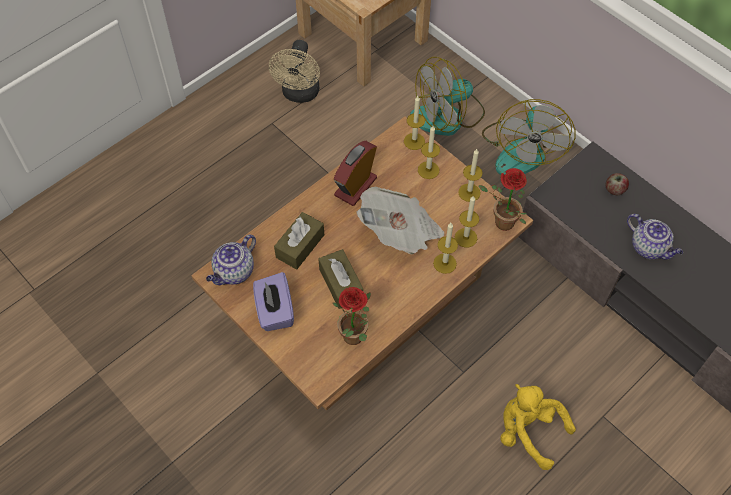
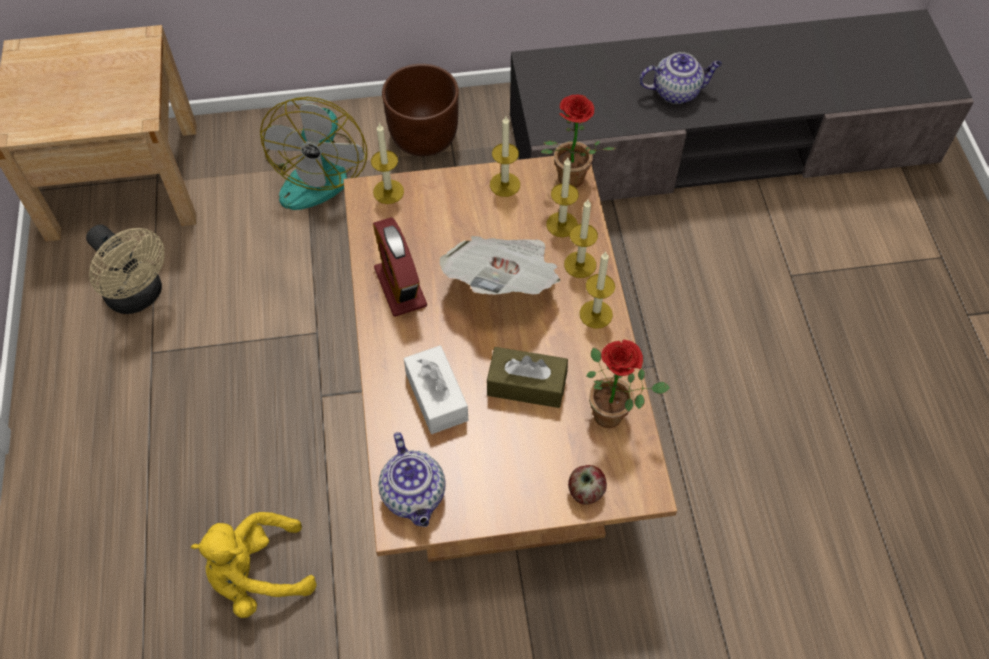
camera: 55 degrees left, 0 degrees up
(274, 311) = (509, 481): purple tissue box -> none
(300, 246) = (436, 397): brown tissue box -> white tissue box
(428, 170) = (441, 203): candle -> candle (596, 314)
(521, 149) = (424, 136): fan -> brown planter
(528, 431) = (765, 351): yellow plush toy -> yellow plush toy (258, 575)
(614, 190) = (586, 73): apple -> apple (585, 491)

